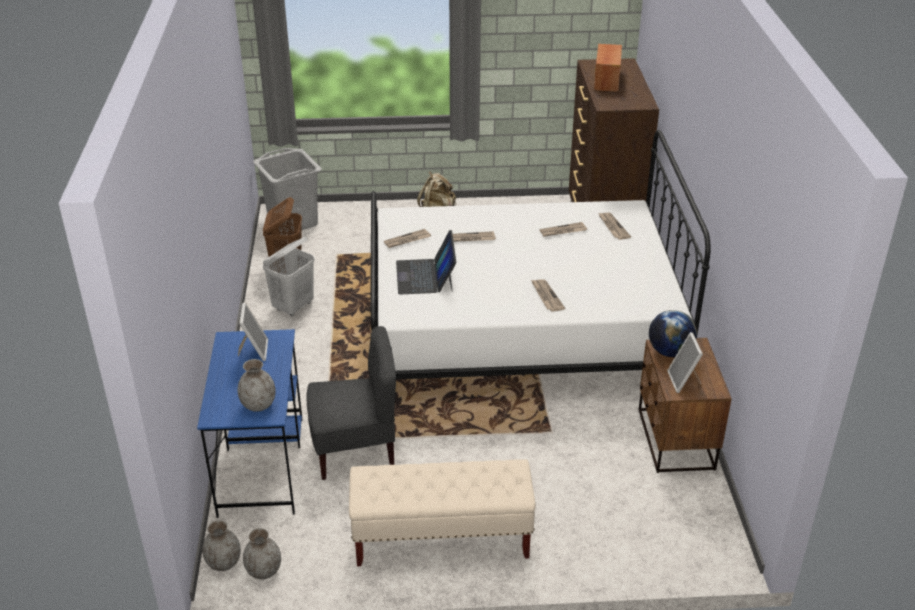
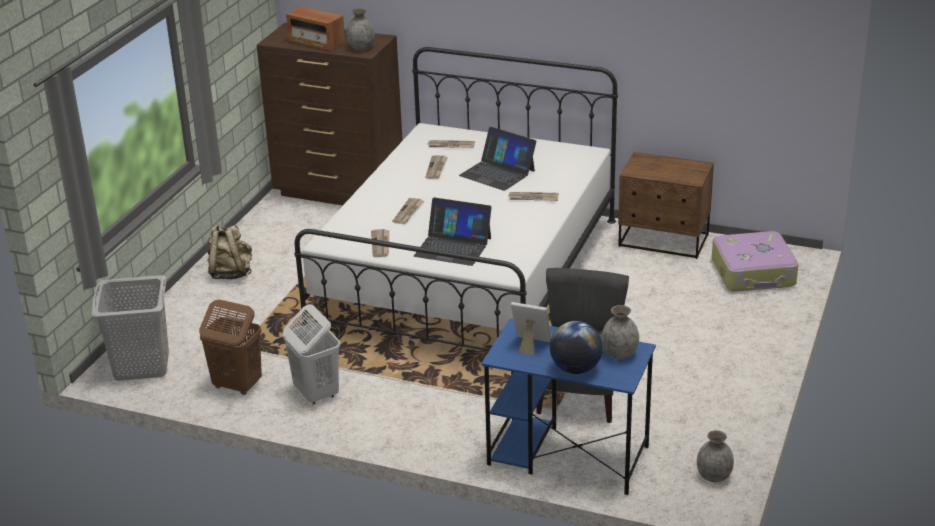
camera: 65 degrees left, 5 degrees down
(223, 563) = (692, 499): grey vase -> grey vase (361, 48)
(441, 539) = (720, 374): beige bench -> none
(580, 265) = (497, 173): none -> laptop
(660, 524) = (754, 273): none -> suitcase
(669, 352) = (642, 170): globe -> globe (575, 369)
(684, 381) = (683, 174): picture frame -> none

